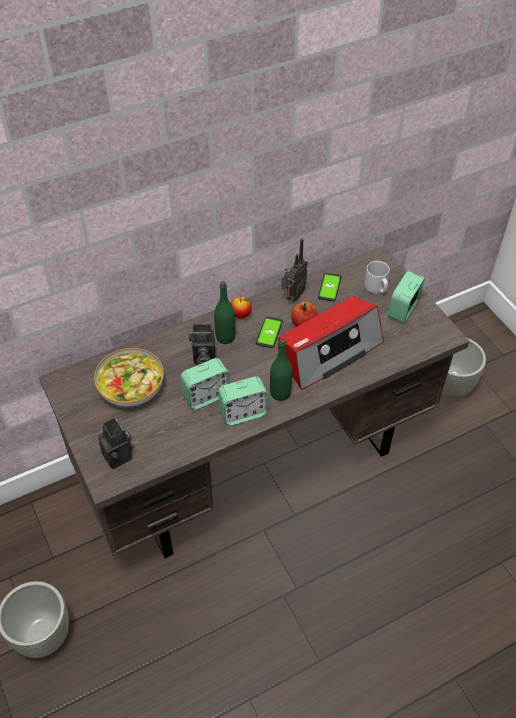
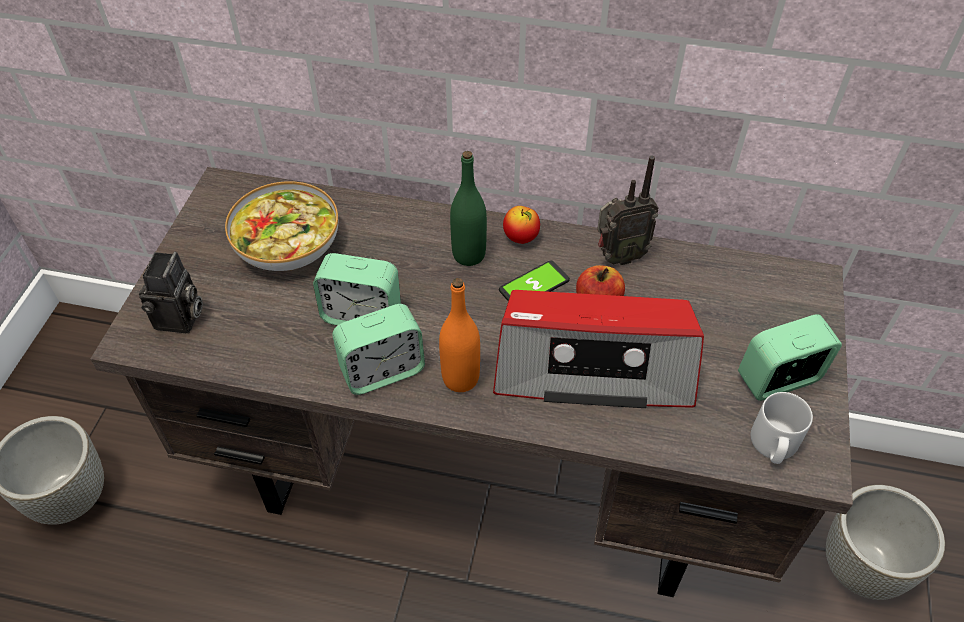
camera: 40 degrees right, 0 degrees up
(203, 358) = (411, 263): camera -> none
(243, 413) = (382, 370): alarm clock -> alarm clock turned 45 degrees counterclockwise
(280, 393) = (460, 378): green bottle -> orange bottle
(329, 287) = (689, 276): phone -> none
(377, 288) = (766, 320): grey mug -> grey mug (773, 445)

